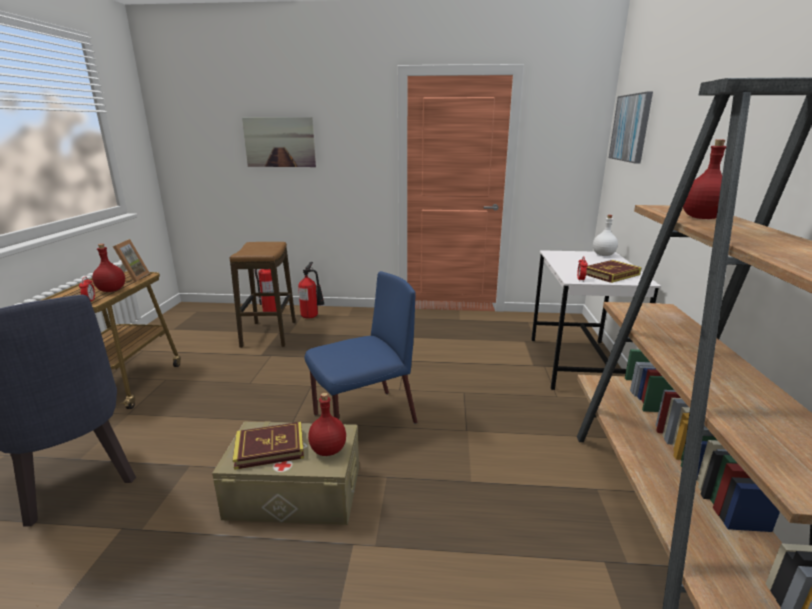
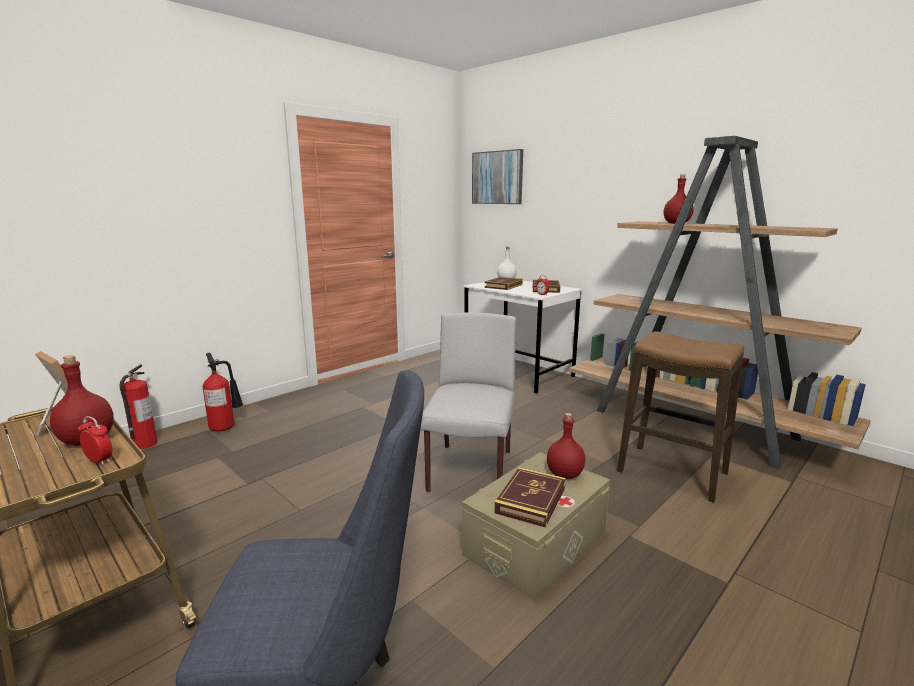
camera: 50 degrees left, 5 degrees down
(269, 334) = (208, 463): stool -> stool (672, 473)
(279, 142) = (129, 189): picture -> none
(363, 419) = (470, 472): blue chair -> grey chair
(577, 260) = (503, 286): none -> book

